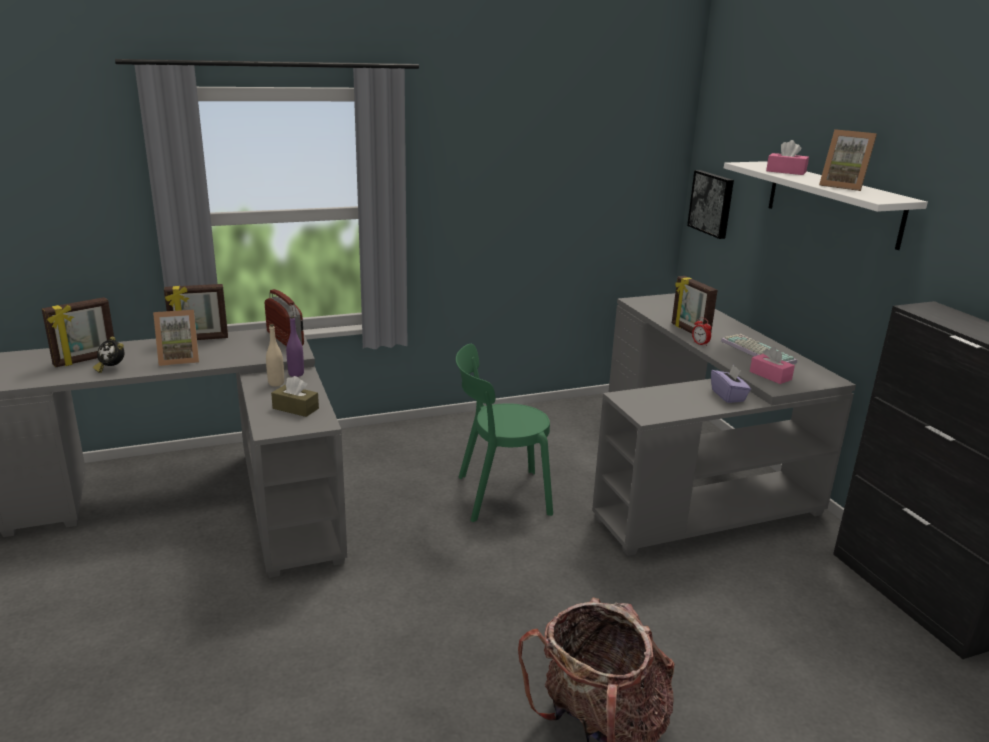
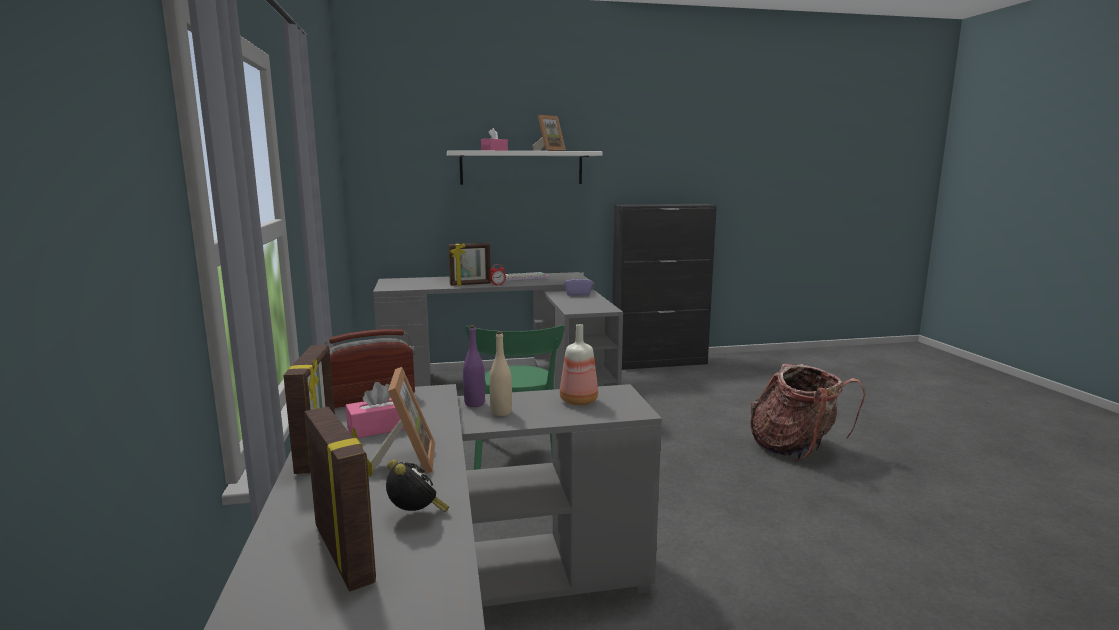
camera: 80 degrees left, 10 degrees down
(111, 368) = (416, 516): alarm clock -> alarm clock turned 75 degrees counterclockwise
(295, 408) = (579, 401): brown tissue box -> bottle
(712, 203) = (388, 196): picture -> none
(770, 375) = (561, 280): pink tissue box -> pink tissue box (379, 428)

